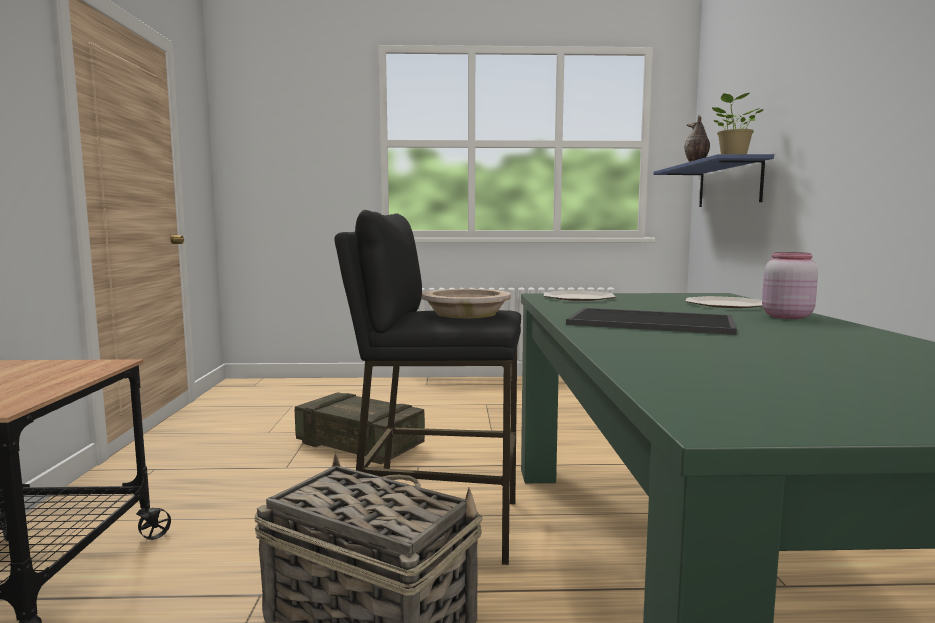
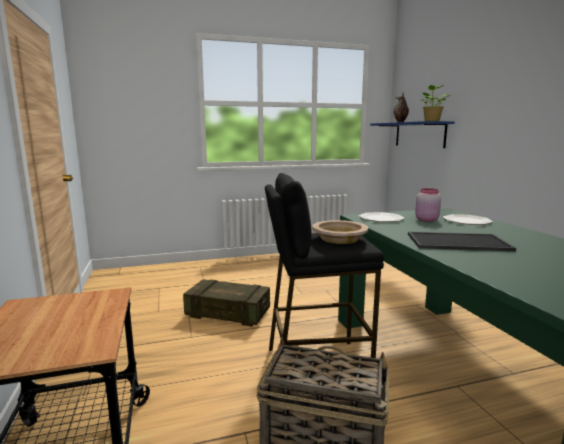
camera: 15 degrees left, 5 degrees up
(785, 316) = (511, 231): pink jar -> pink jar (426, 219)

